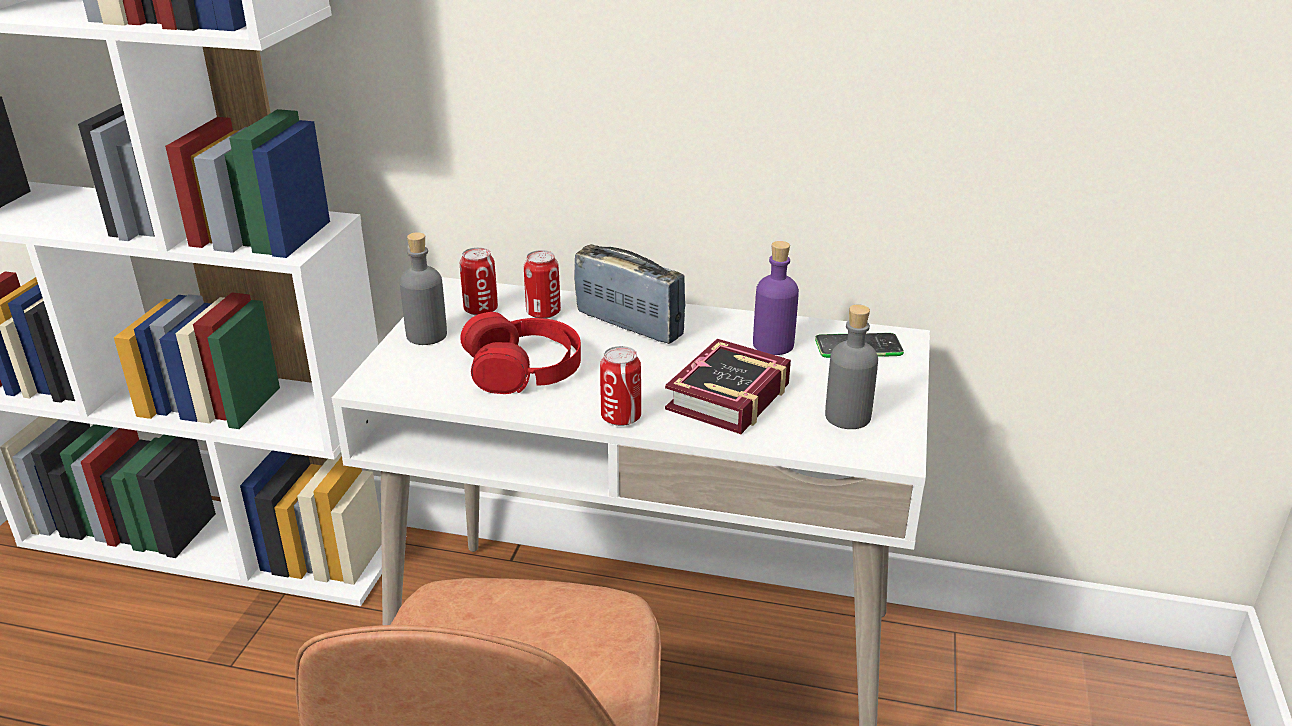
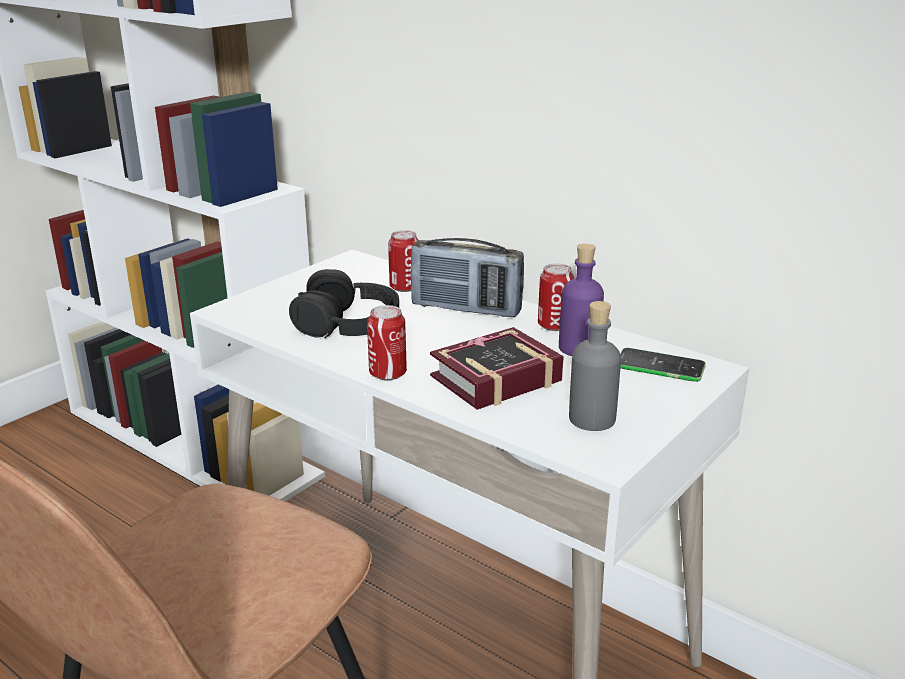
camera: 25 degrees right, 5 degrees down
(427, 335) = (300, 286): grey bottle -> none
(481, 310) = (358, 276): can -> can (554, 325)
(524, 368) = (348, 322): red headphones -> black headphones
(629, 325) = (466, 309): radio -> radio turned 135 degrees clockwise

